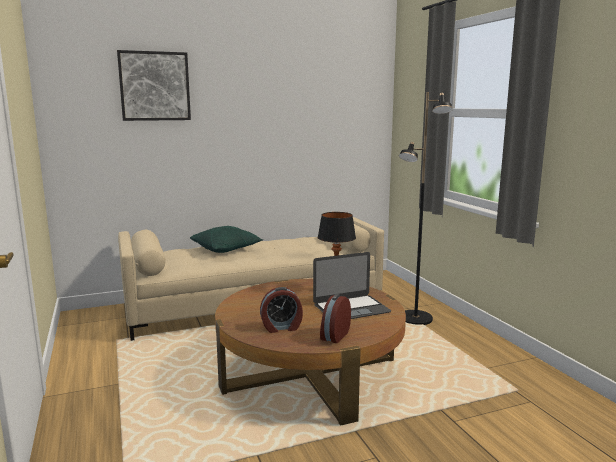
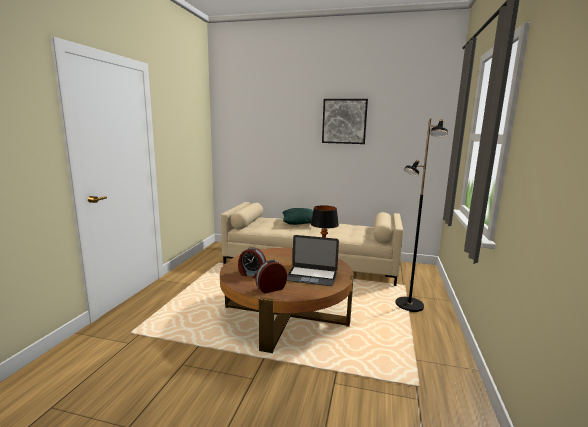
camera: 35 degrees right, 0 degrees up
(154, 86) = (272, 115): picture -> picture (344, 121)

